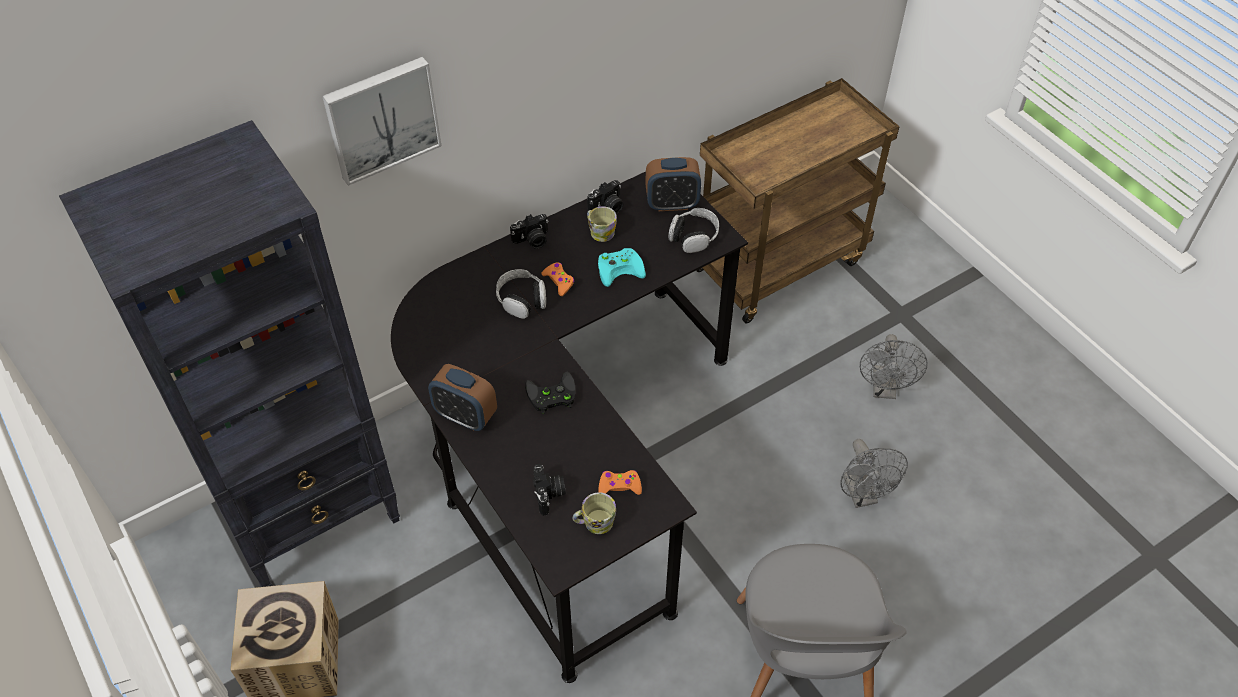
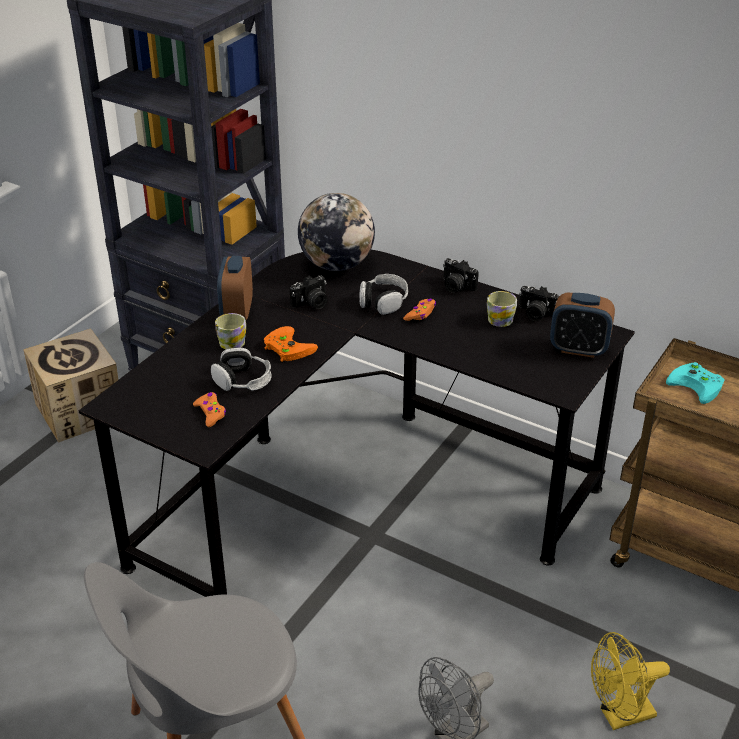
camera: 65 degrees right, 15 degrees down
(381, 118) = (370, 65): picture -> none
(436, 311) = (337, 265): none -> globe
(549, 494) = (180, 377): camera -> camera (311, 304)
(550, 396) = (286, 347): black game controller -> orange game controller
(594, 522) = (163, 410): mug -> mug (230, 341)
(621, 268) = (467, 342): turquoise game controller -> turquoise game controller (698, 385)
(672, 203) = (578, 349): alarm clock -> alarm clock turned 45 degrees counterclockwise
(693, 236) = (548, 373): headphones -> headphones (243, 380)
(884, 389) = (620, 716): grey fan -> yellow fan

